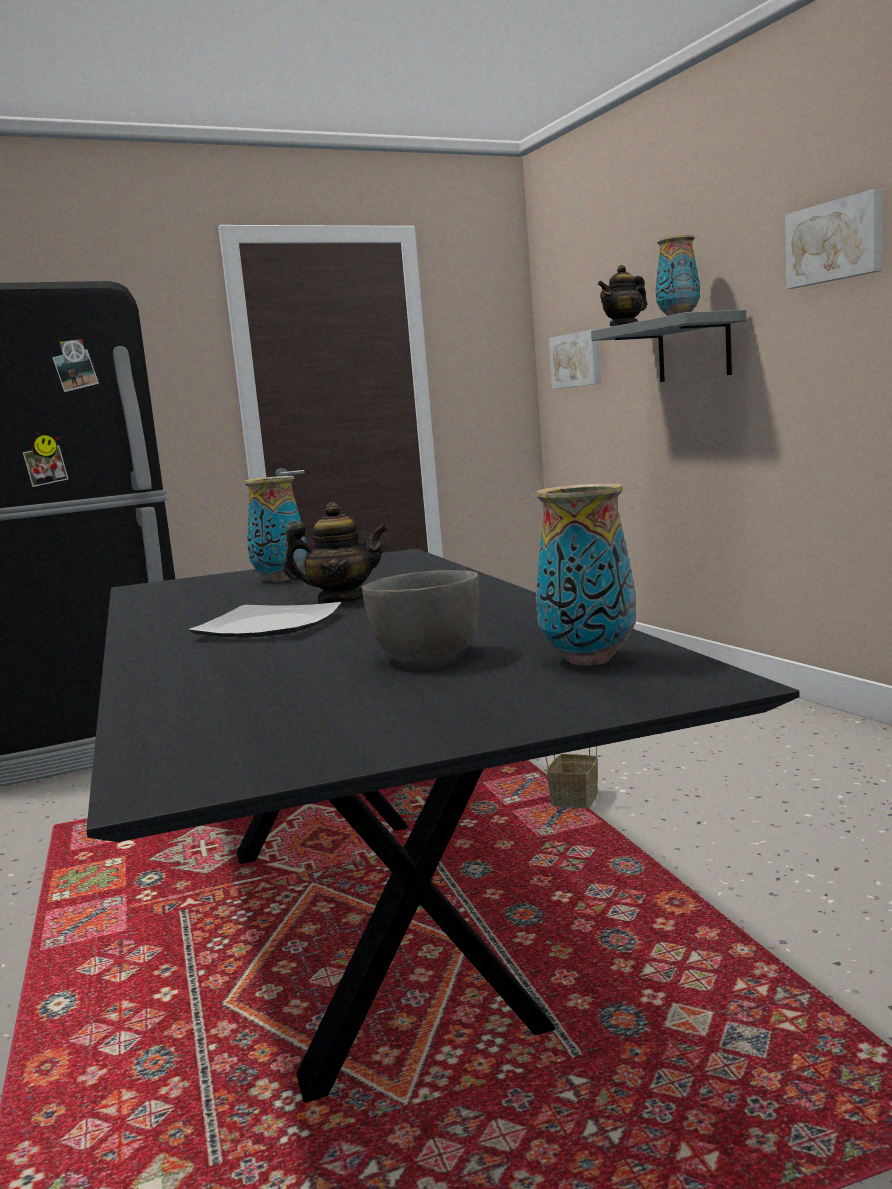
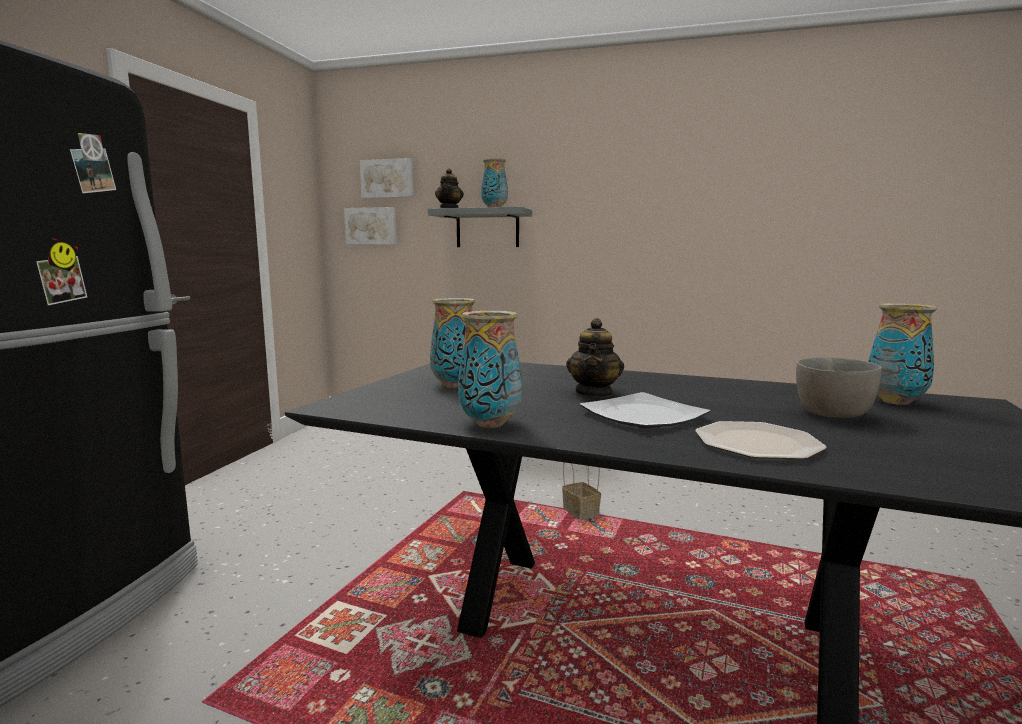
camera: 50 degrees left, 0 degrees up
(155, 614) = (491, 424): none -> vase
(218, 665) = (758, 443): none -> plate
(341, 600) = (594, 393): teapot -> teapot turned 150 degrees clockwise
(835, 241) = (599, 181): picture -> picture (387, 178)

